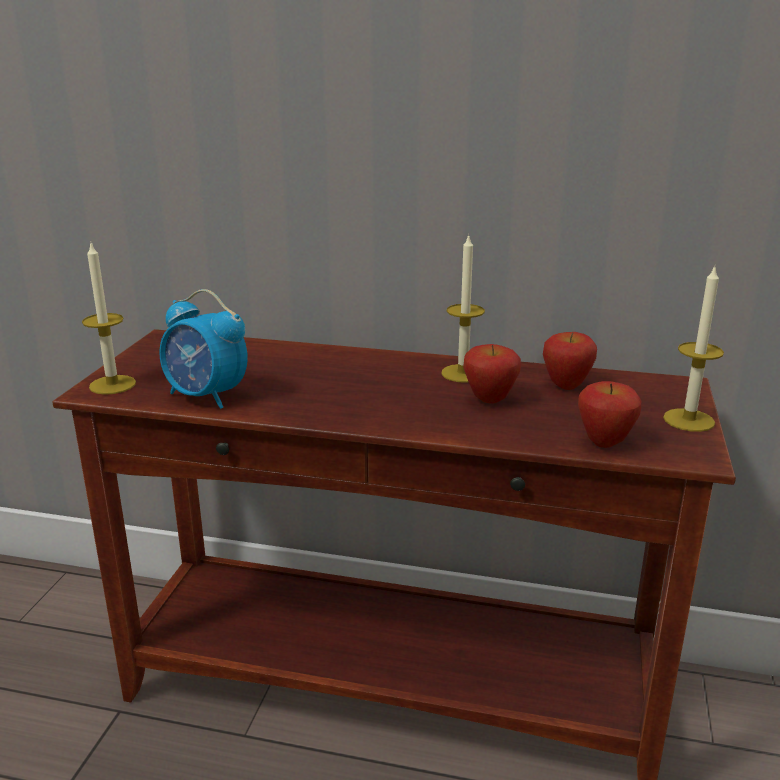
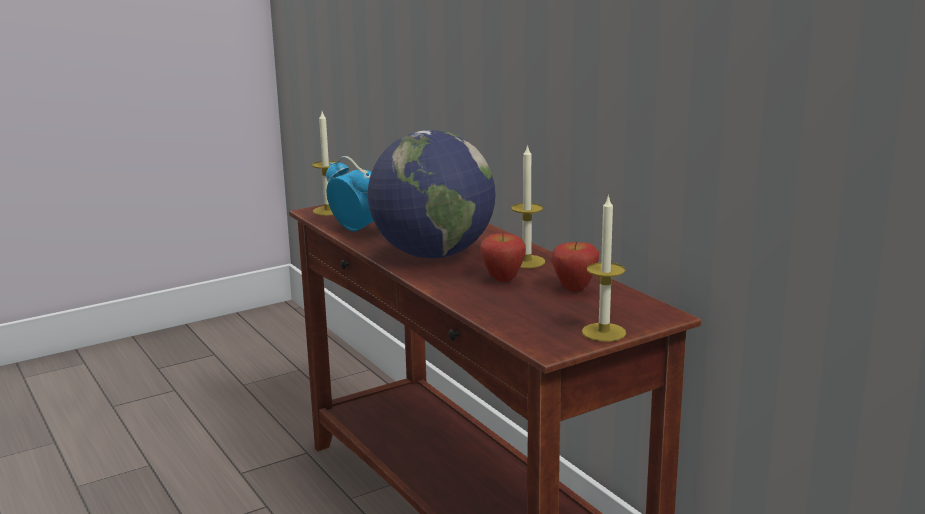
camera: 45 degrees right, 5 degrees down
(206, 396) = (358, 229): alarm clock -> alarm clock turned 150 degrees clockwise
(360, 397) = (433, 254): none -> globe
(604, 443) = (510, 322): apple -> none

